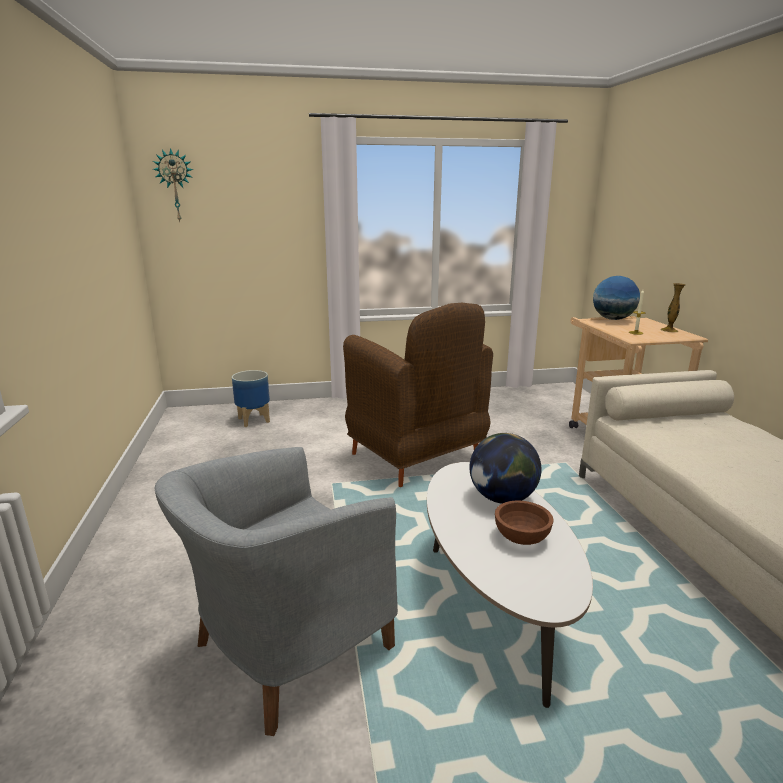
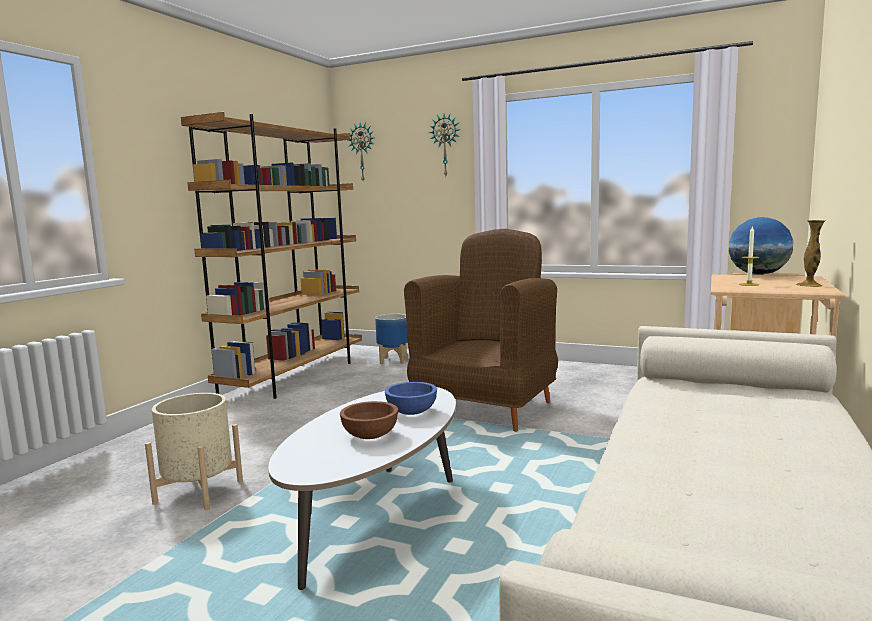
camera: 35 degrees right, 10 degrees down
(170, 464) = (295, 377): none -> brown bookcase
(284, 185) = (445, 145): none -> wall clock
(286, 649) = (199, 492): grey armchair -> beige planter
(416, 458) = (486, 408): brown armchair -> brown armchair turned 150 degrees counterclockwise
(502, 498) = (411, 412): globe -> blue bowl

